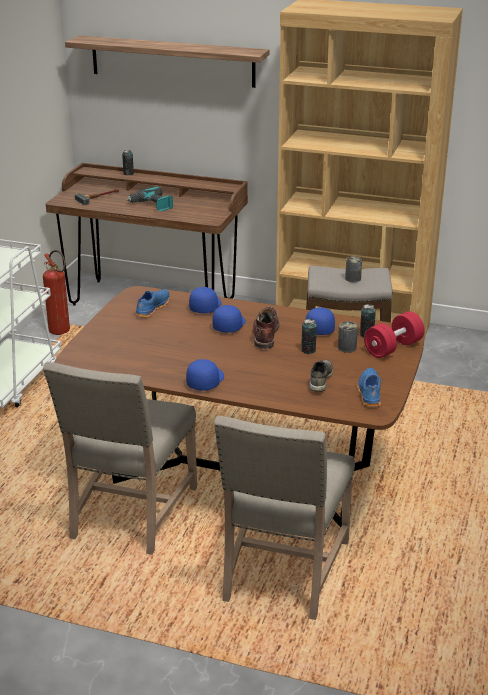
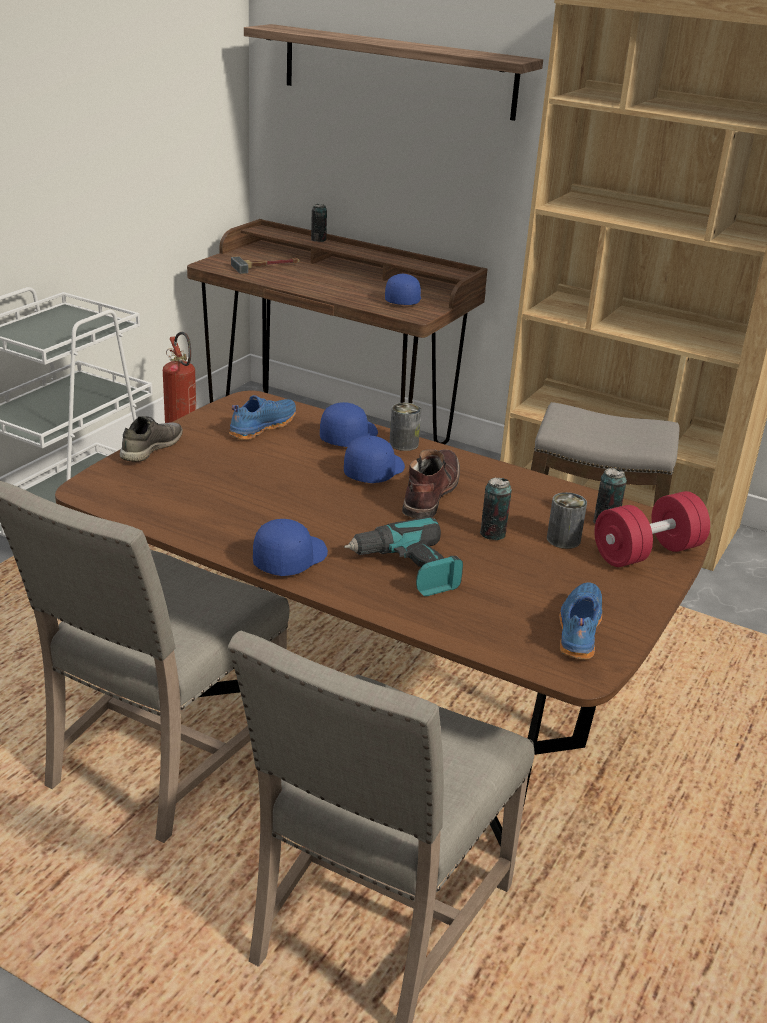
camera: 10 degrees right, 0 degrees up
(151, 205) = (336, 286): power drill -> power drill (408, 569)
(318, 327) = (524, 498): blue cap -> blue cap (402, 300)
(319, 380) = (494, 590): grey shoe -> grey shoe (150, 448)
(353, 278) = (615, 431): can -> can (403, 444)

